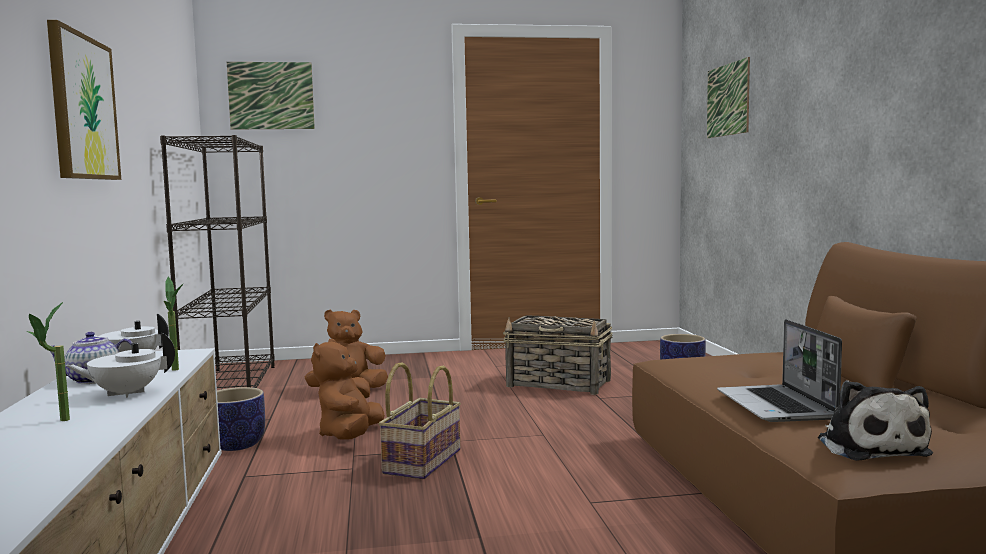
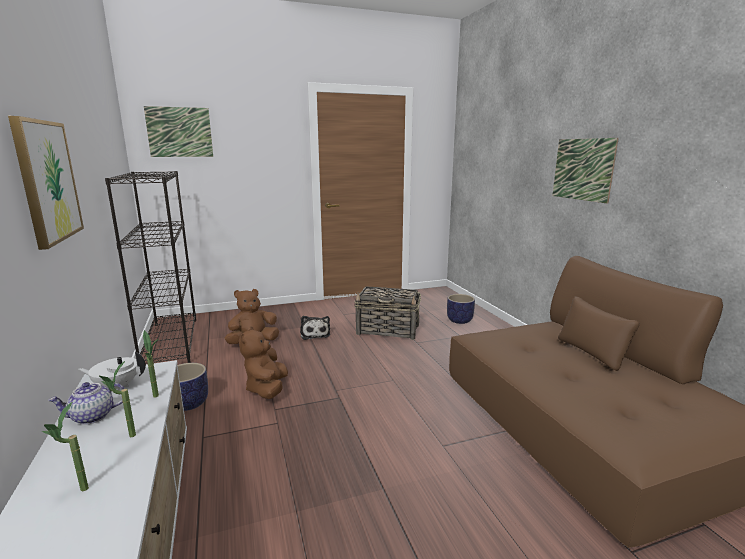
camera: 10 degrees left, 10 degrees up
(125, 393) = (126, 438): white teapot -> potted plant
(421, 461) = (322, 412): basket -> none
(728, 100) = (491, 145): picture -> picture (583, 169)
(777, 406) = (565, 389): laptop -> none
(870, 446) = (640, 433): plush toy -> plush toy (315, 334)

